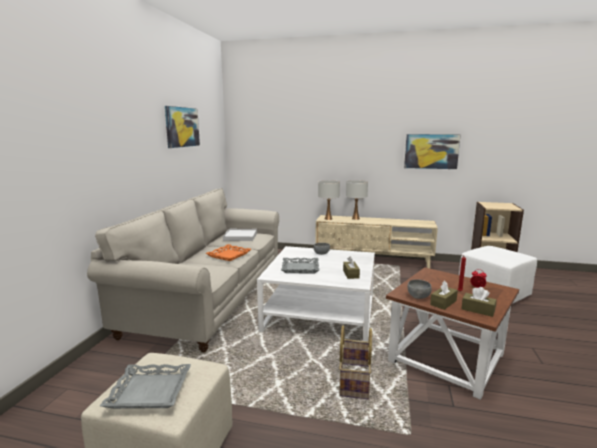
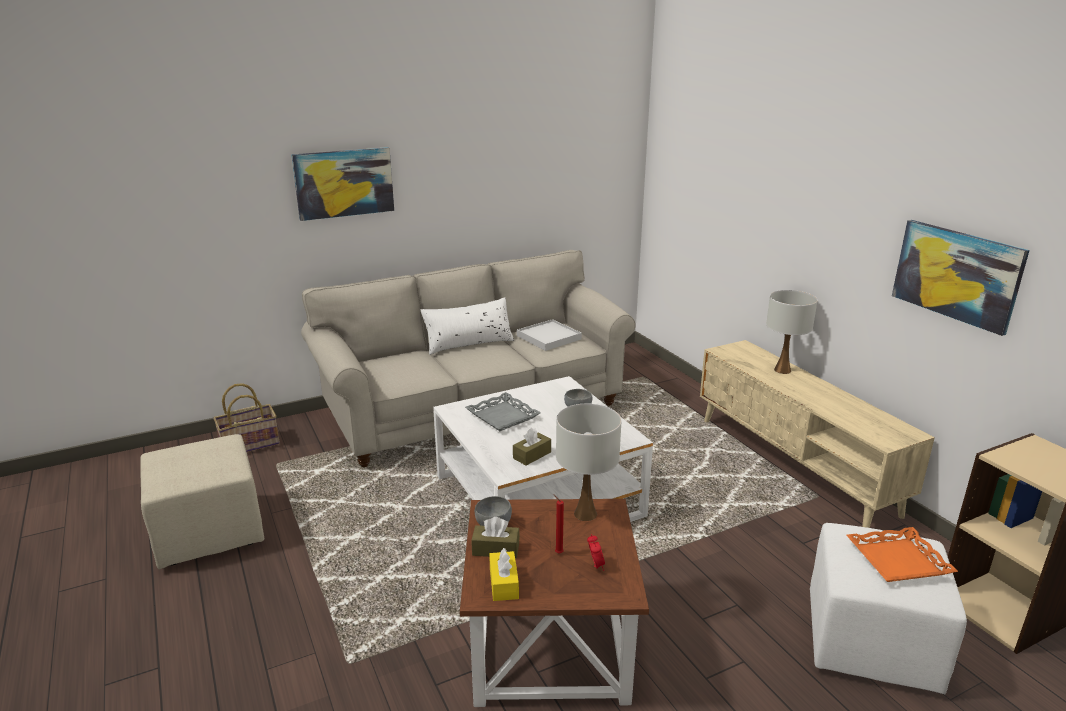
camera: 50 degrees right, 10 degrees up
(149, 391) = (177, 463): grey tray -> none
(182, 127) = (513, 151): picture -> picture (344, 183)
(201, 252) = (469, 343): none -> white pillow
(229, 255) = (480, 361): orange tray -> orange tray (898, 561)
(328, 219) = (734, 353): white table lamp -> white table lamp (585, 514)
(353, 381) = (411, 585): basket -> basket (250, 443)
(478, 310) = (504, 583): brown tissue box -> yellow tissue box

